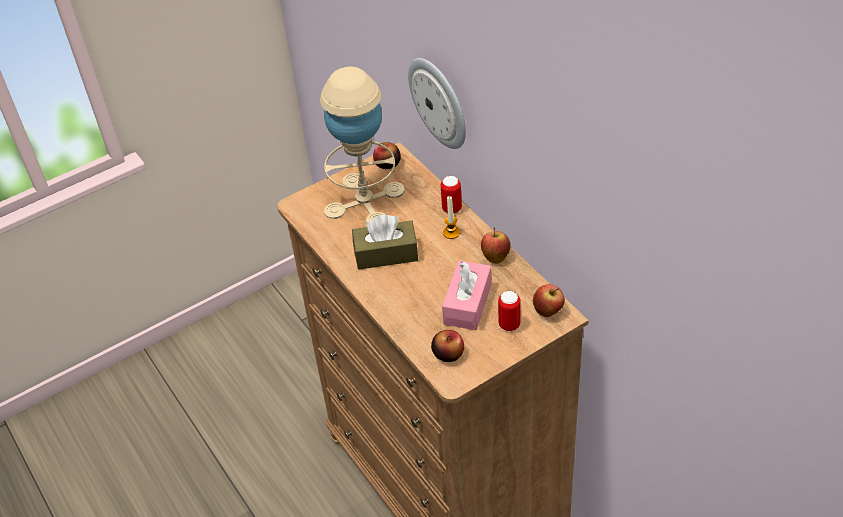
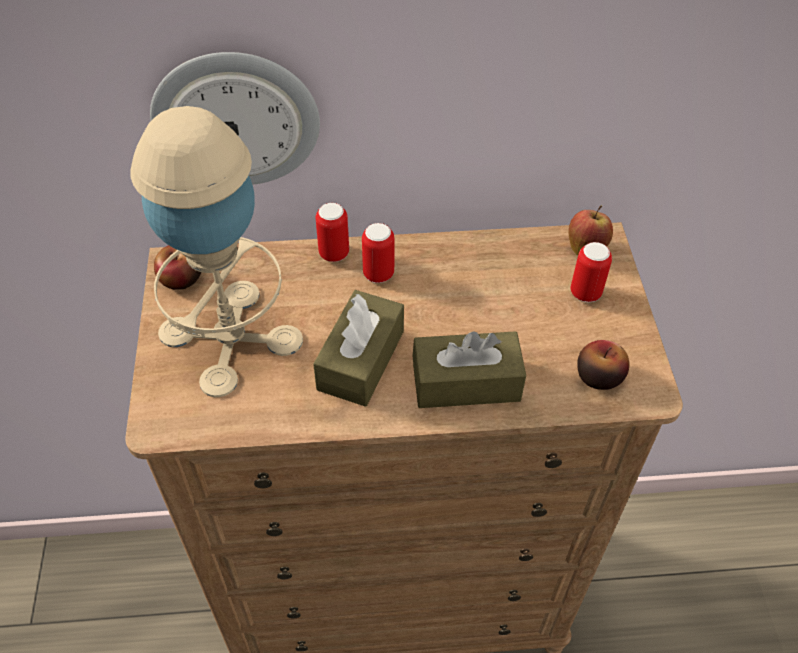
camera: 65 degrees left, 5 degrees up
(402, 300) = (466, 382): none -> brown tissue box
(451, 233) = (378, 274): candle -> can
(467, 304) = (521, 316): pink tissue box -> none
(495, 256) = (457, 252): apple -> none

